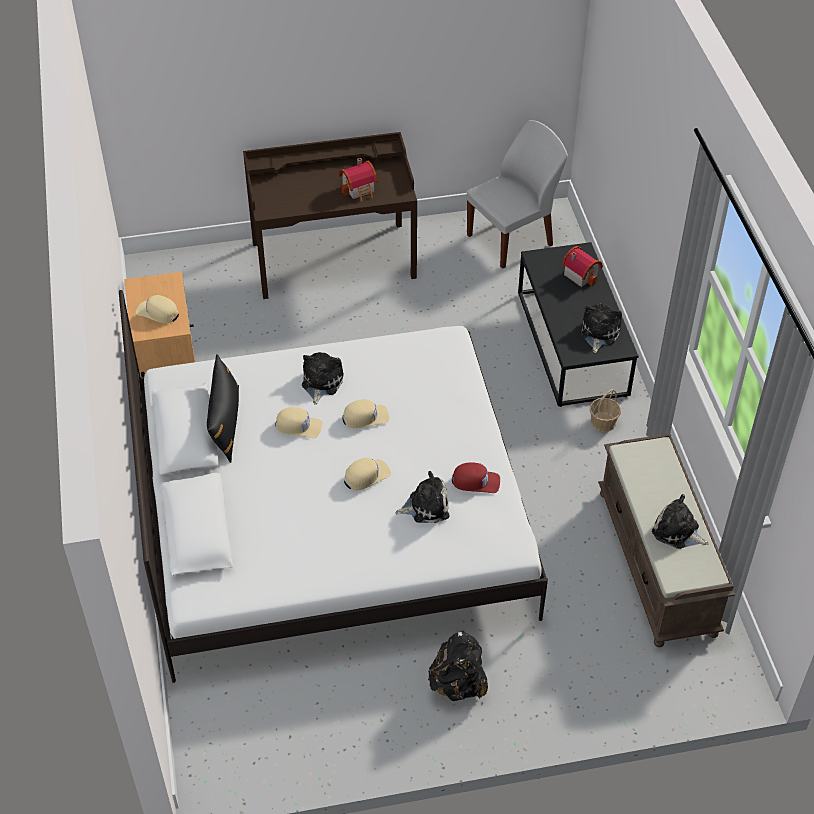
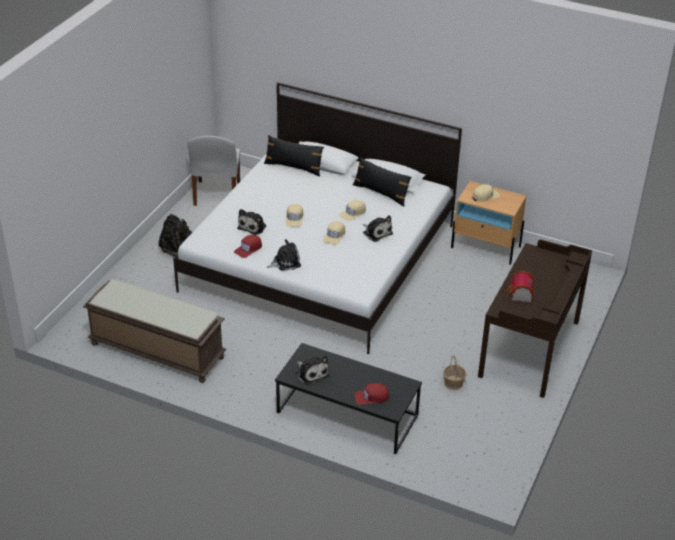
camera: 125 degrees right, 10 degrees down
(239, 553) = (293, 167): none -> black pillow
(512, 239) = (477, 445): white chair -> white chair (216, 195)
(581, 274) = (371, 397): toy house -> red cap
(603, 422) = (270, 389): basket -> basket (453, 383)
(677, 531) = (137, 303): plush toy -> plush toy (285, 262)

